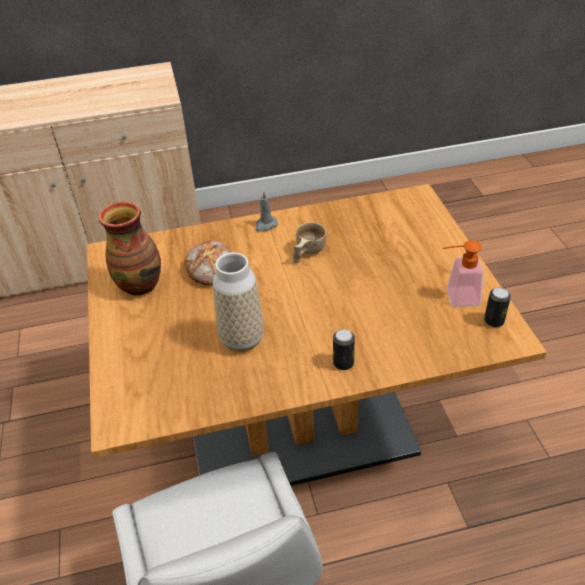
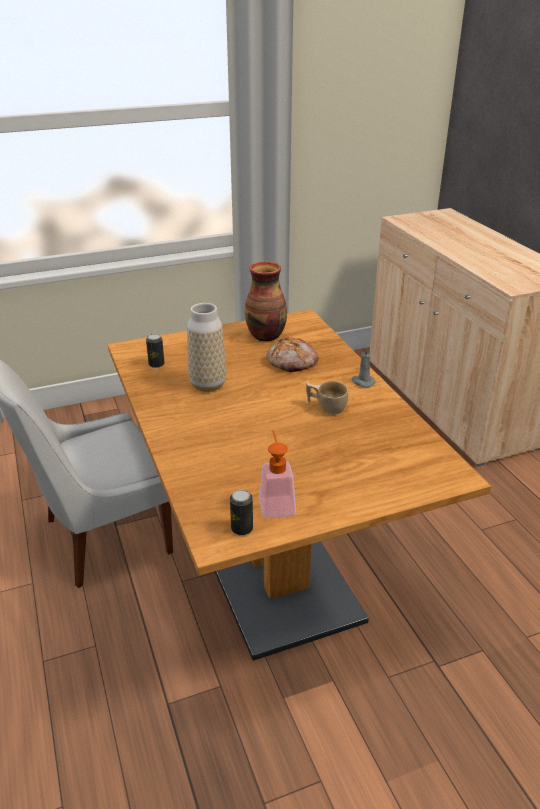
camera: 80 degrees right, 10 degrees down
(343, 363) = (181, 435): can -> can (156, 364)

